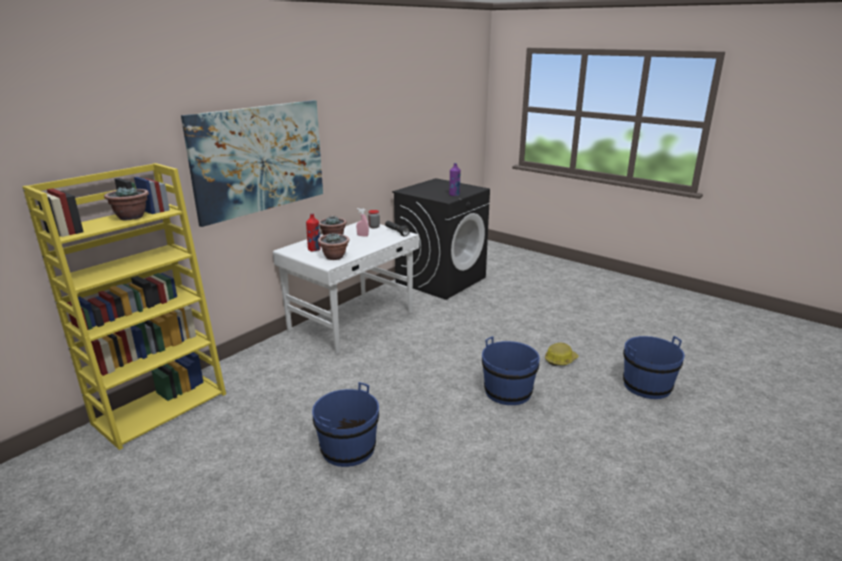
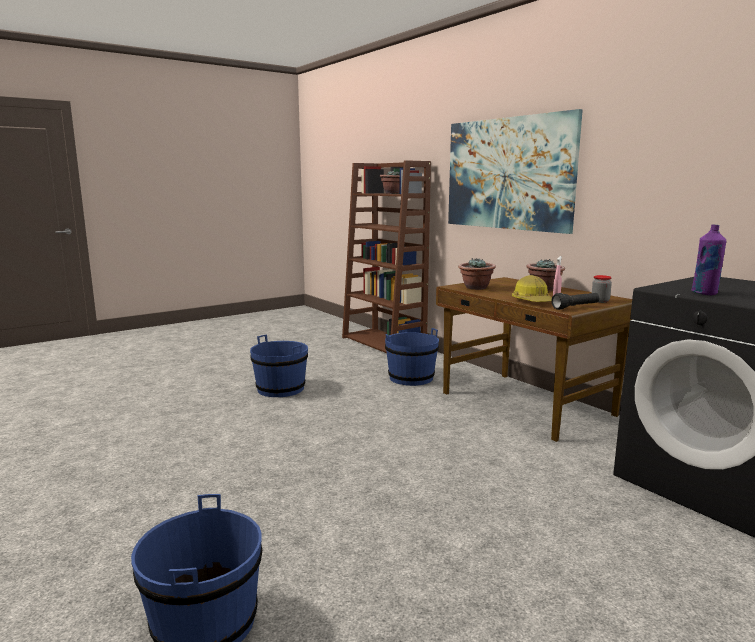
camera: 105 degrees right, 10 degrees down
(161, 407) = (384, 343): yellow bookcase -> brown bookcase
(314, 249) = (502, 284): red bottle -> none
(353, 321) = (525, 404): white desk -> brown desk
(508, 392) = (302, 473): blue bucket -> blue bucket (411, 378)
(560, 360) = (355, 542): hard hat -> hard hat (532, 301)

